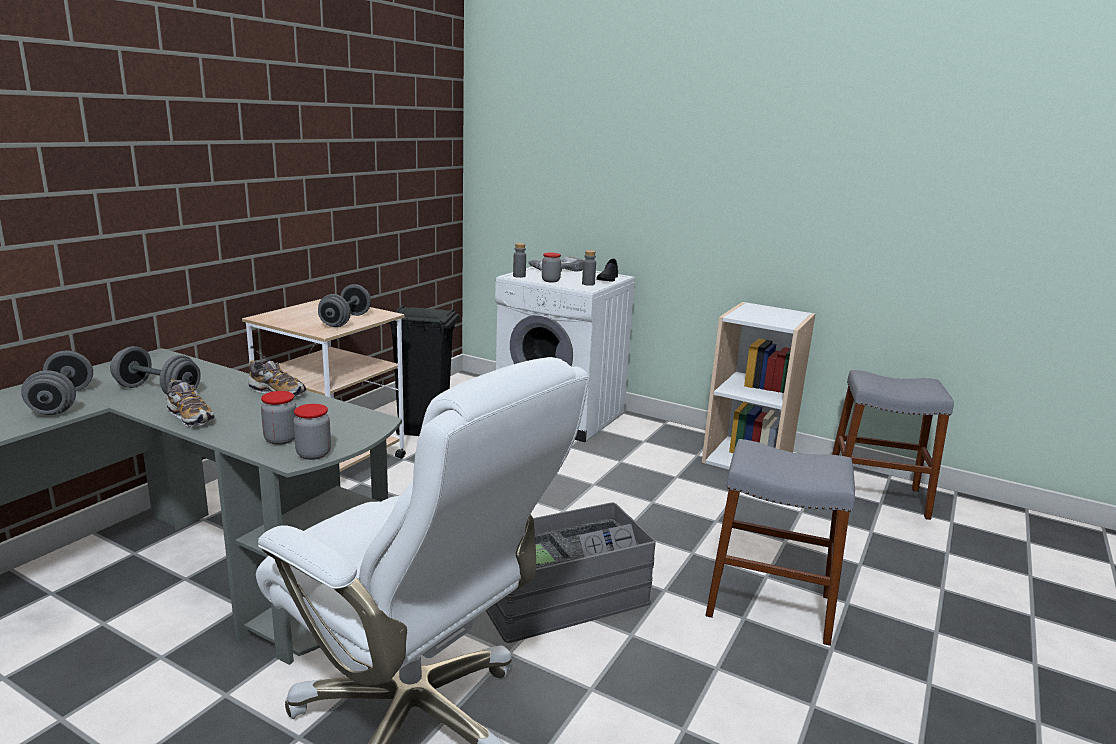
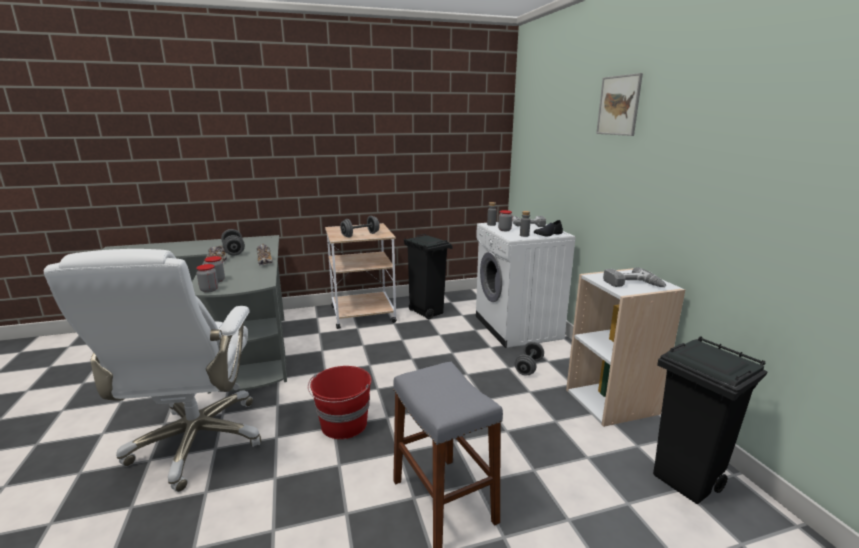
camera: 45 degrees right, 0 degrees up
(62, 402) = (202, 248): grey dumbbell -> grey dumbbell (528, 367)
(562, 596) = (344, 425): grey storage box -> red bucket
(693, 113) = (619, 105): none -> picture
(779, 317) = (633, 285): none -> power drill
(876, 497) = (686, 482): grey stool -> black trash can

